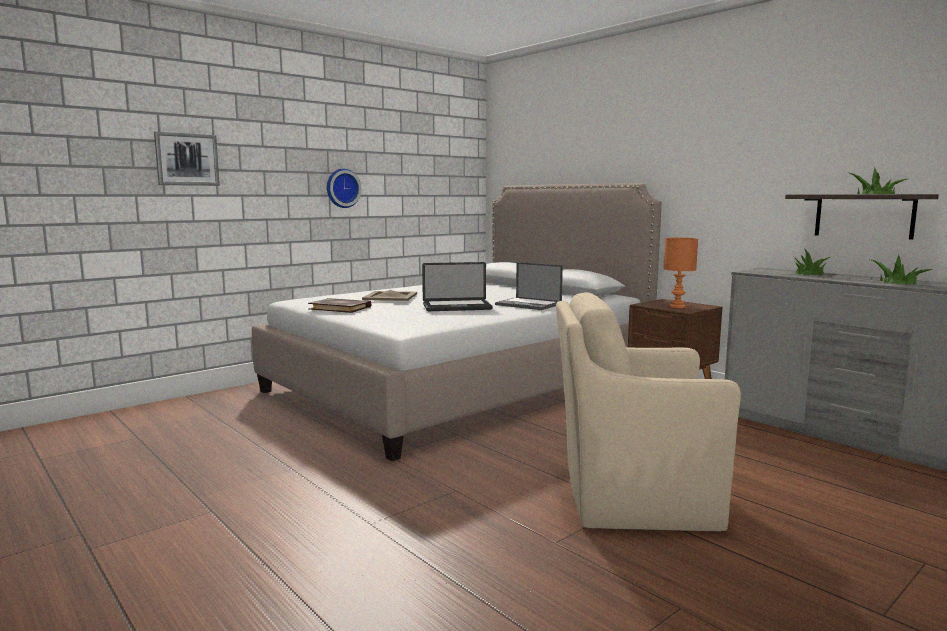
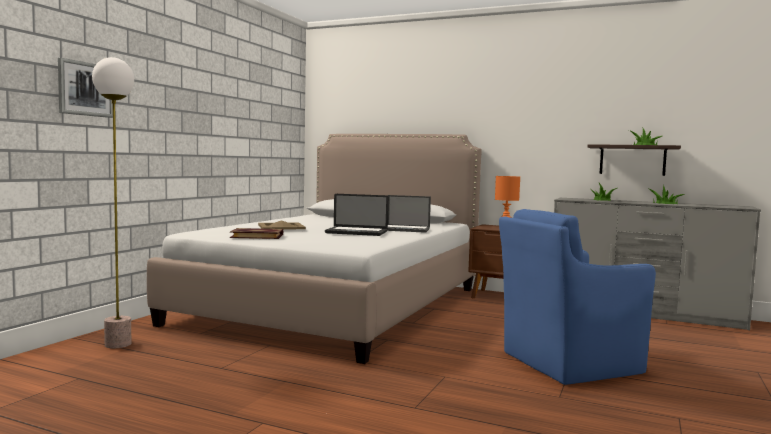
camera: 25 degrees left, 5 degrees down
(209, 407) = (118, 344): none -> floor lamp
(342, 188) = (207, 128): wall clock -> none
(457, 307) = (356, 232): laptop -> laptop turned 45 degrees clockwise
(632, 498) = (567, 363): beige armchair -> blue armchair

